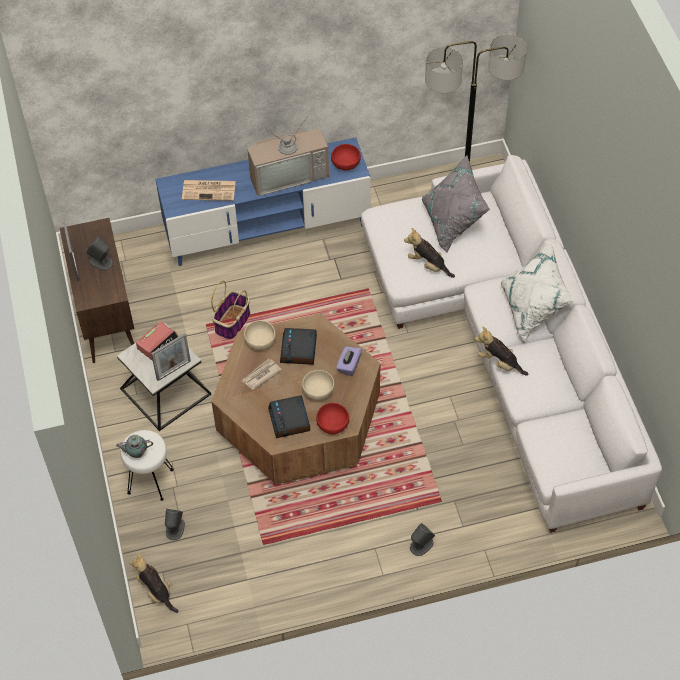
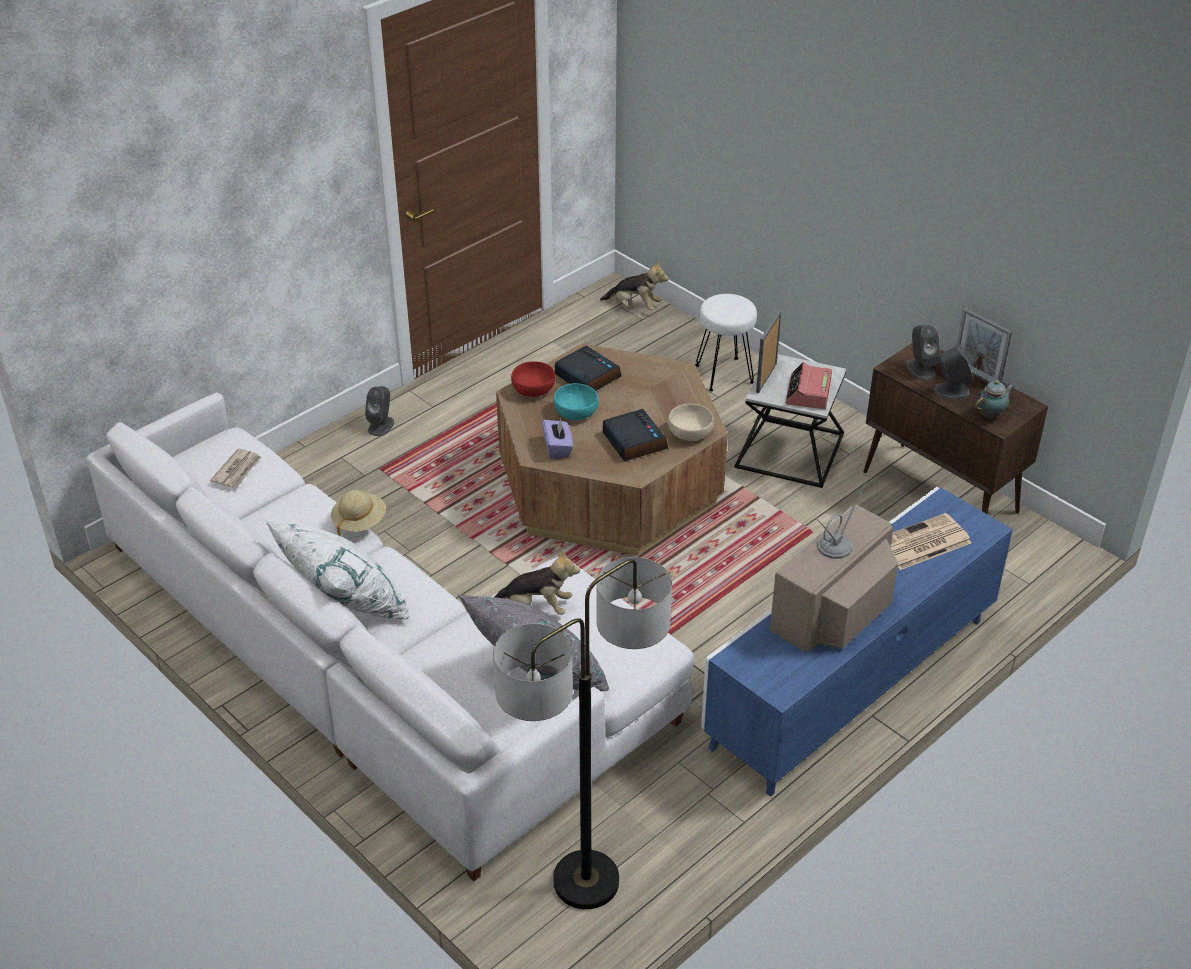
camera: 150 degrees right, 15 degrees down
(136, 453) = (730, 301): teapot -> teapot (991, 415)
(175, 529) = (660, 350): grey speaker -> grey speaker (920, 369)
(232, 322) = (782, 548): basket -> none
(261, 375) = (658, 402): newspaper -> newspaper (237, 470)
(318, 390) = (575, 412): beige bowl -> turquoise bowl
(346, 163) = (760, 662): red bowl -> none
(499, 362) = (359, 522): plush toy -> beige hat

